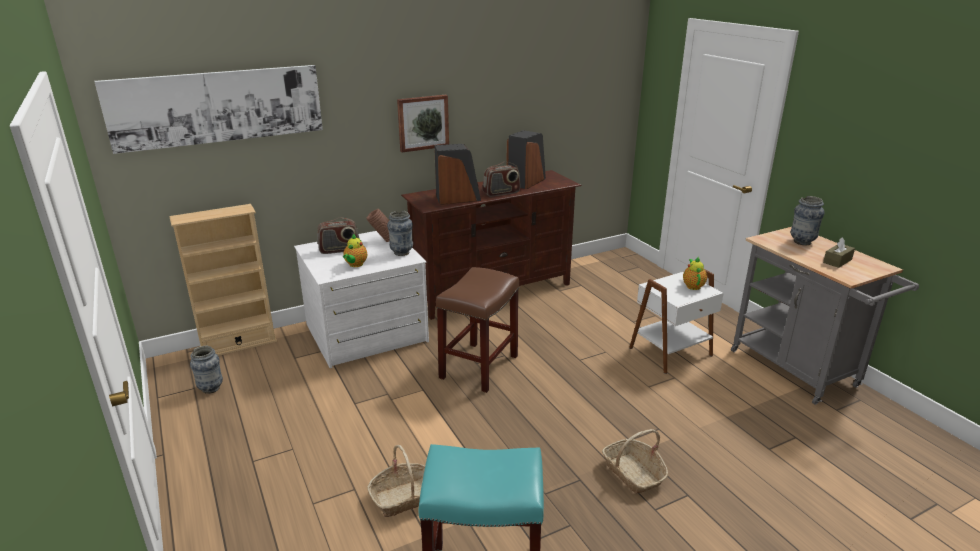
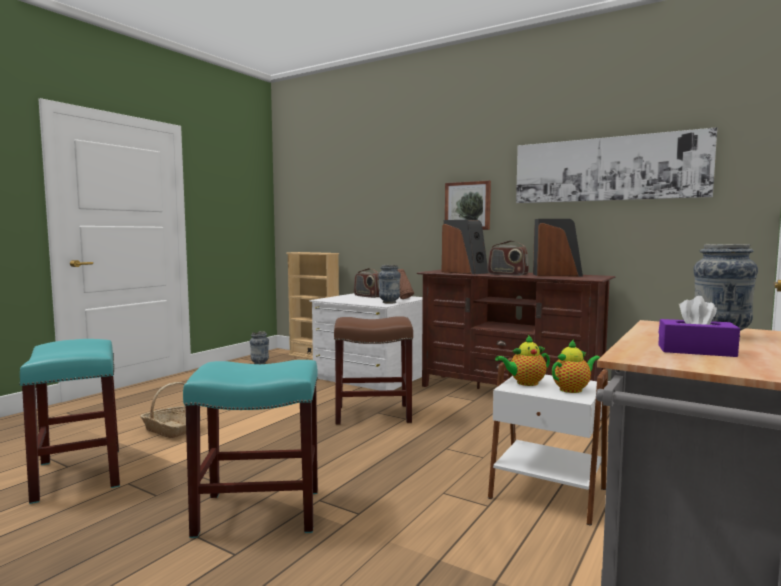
camera: 60 degrees right, 20 degrees down
(217, 107) = (332, 182): picture -> picture (607, 169)
(355, 265) = (350, 300): teapot -> teapot (525, 383)
(633, 473) = (257, 512): basket -> turquoise stool
(837, 261) = (696, 351): brown tissue box -> purple tissue box

